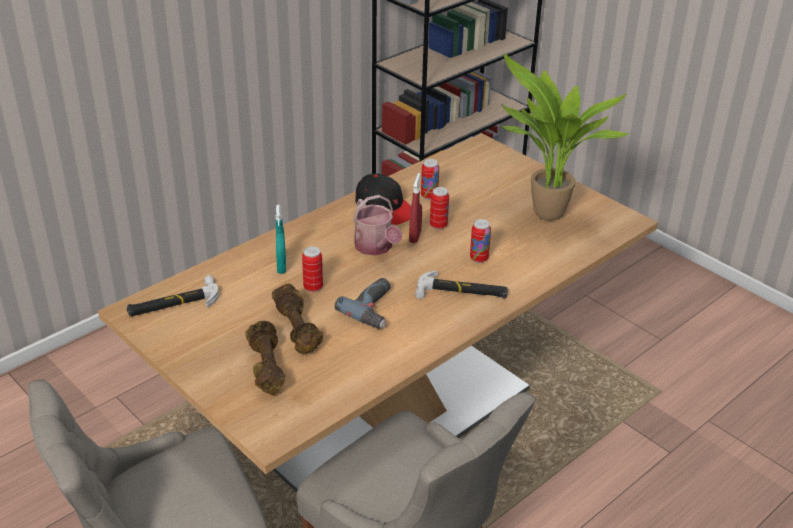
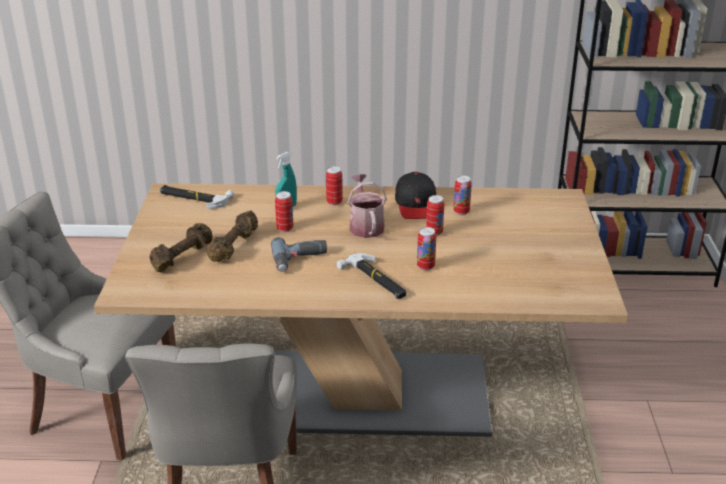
camera: 45 degrees right, 5 degrees down
(314, 239) = (334, 202): none -> can
(376, 247) = (365, 225): watering can -> watering can turned 150 degrees clockwise
(415, 236) = (404, 231): red spray bottle -> none
(545, 216) = (530, 265): potted plant -> none

